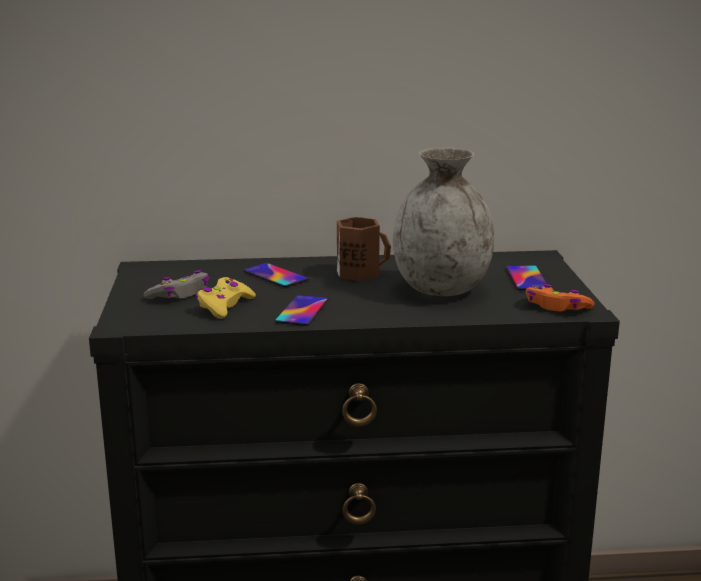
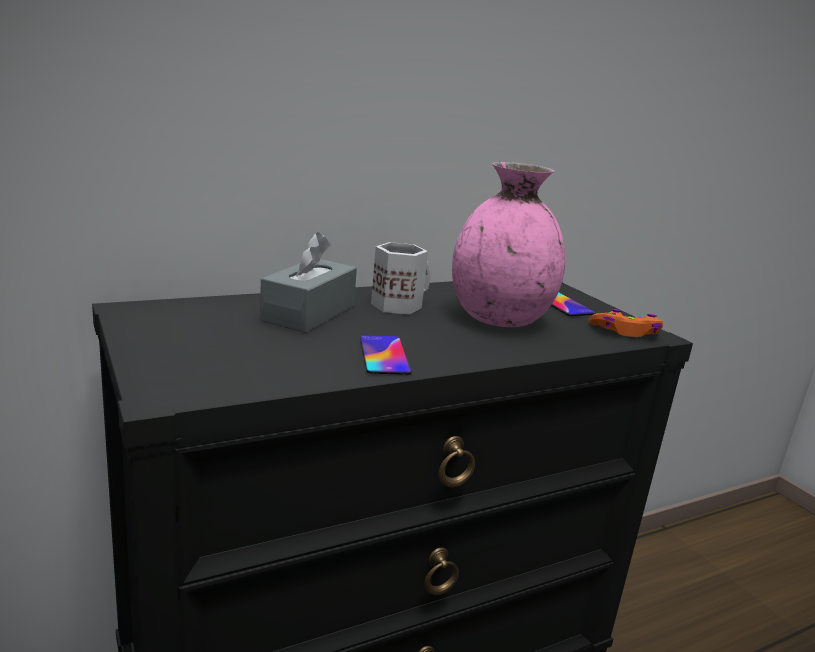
camera: 25 degrees left, 0 degrees up
(180, 294) = (210, 343): grey game controller -> none
(224, 306) = (283, 355): yellow game controller -> none
(275, 276) = (309, 313): phone -> grey tissue box
(359, 272) = (397, 305): brown mug -> white mug
(442, 289) = (500, 319): grey vase -> pink vase

